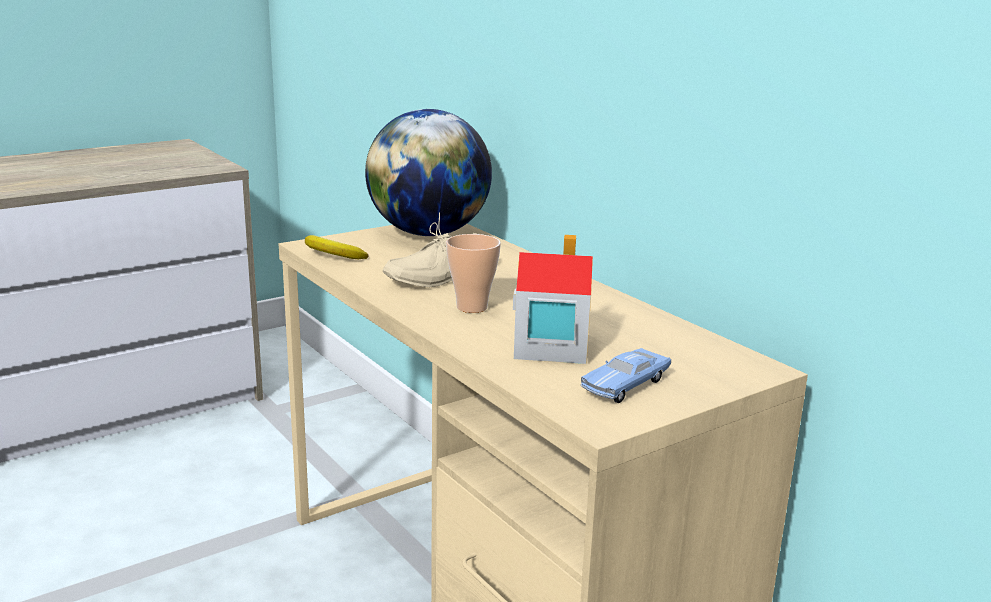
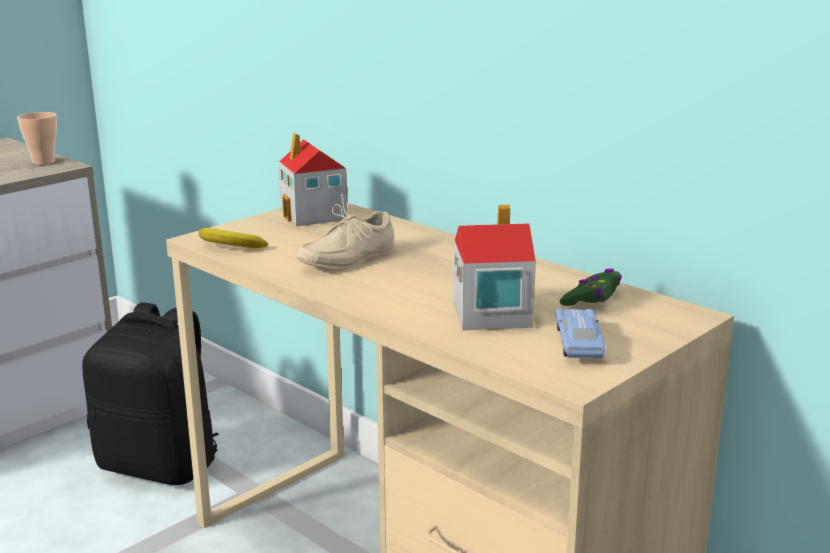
camera: 10 degrees left, 0 degrees up
(281, 459) = (161, 465): none -> black backpack
(428, 233) = (314, 216): globe -> toy house
(472, 307) = (396, 285): cup -> cup (43, 162)
(625, 385) = (578, 344): blue toy car -> blue toy car turned 150 degrees clockwise
(663, 340) = (592, 297): none -> green game controller

